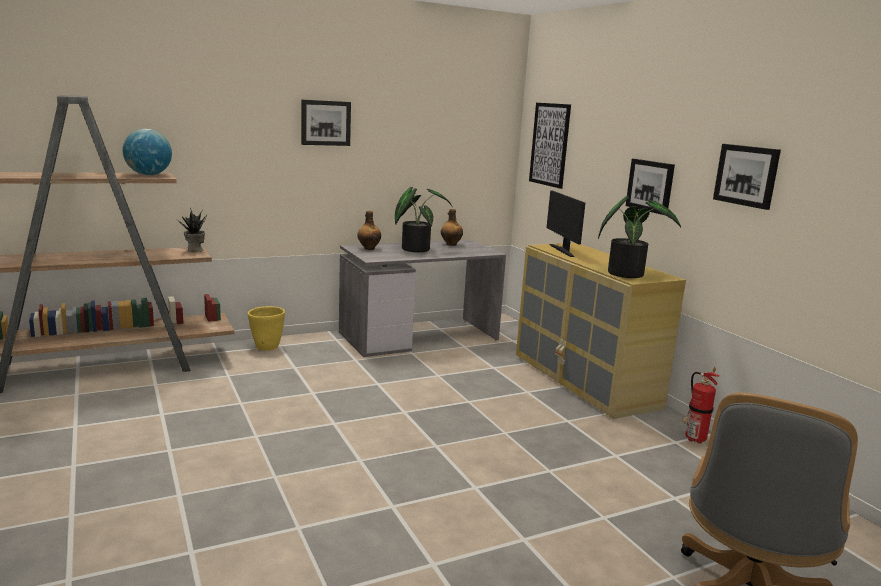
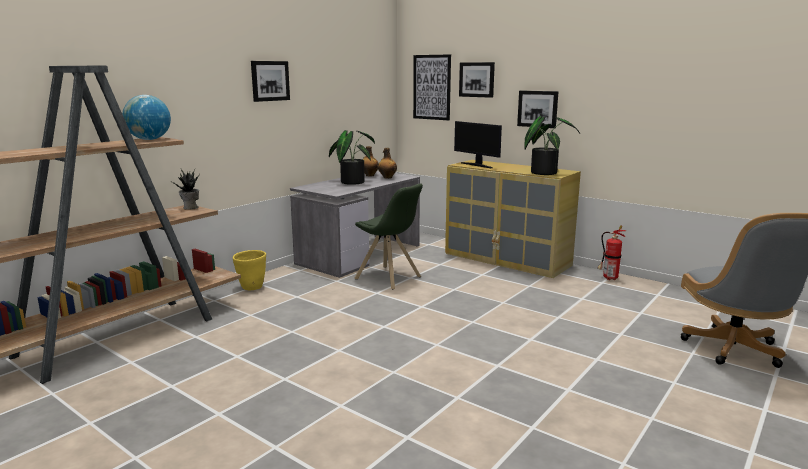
camera: 25 degrees left, 0 degrees up
(369, 248) = (317, 187): bottle -> bottle (387, 177)
(414, 369) = (388, 277): none -> green chair
(746, 175) = (621, 93): picture -> picture (477, 79)

